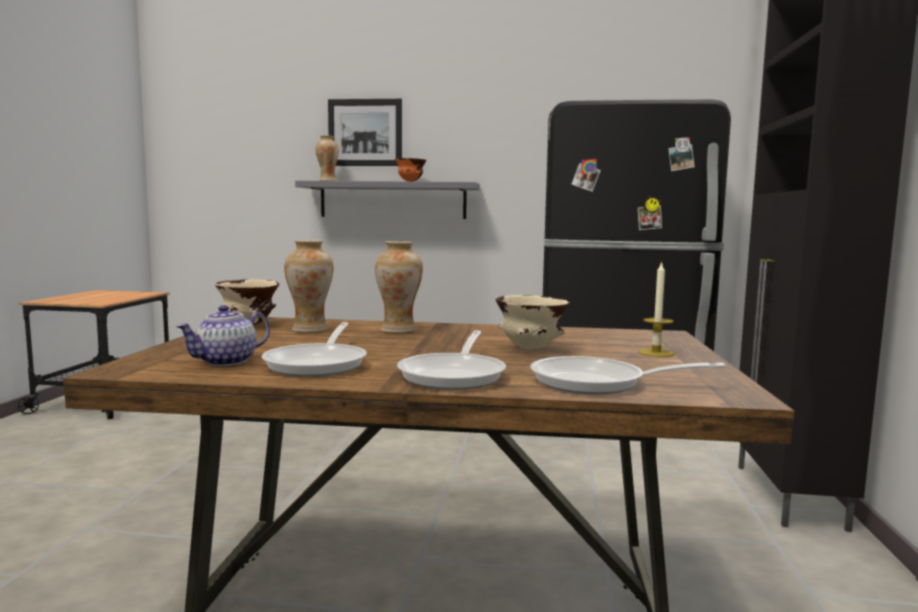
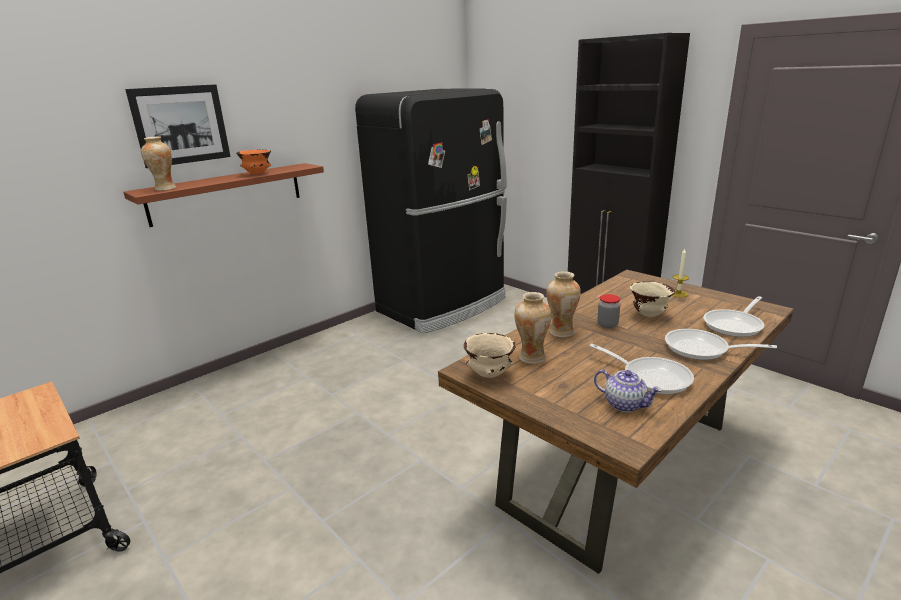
camera: 50 degrees left, 15 degrees up
(226, 361) = (625, 404): teapot -> teapot turned 45 degrees counterclockwise
(392, 200) = (227, 193): grey shelf -> brown shelf
(455, 375) = (702, 349): frying pan -> frying pan turned 150 degrees clockwise
(456, 339) = (607, 325): none -> jar

